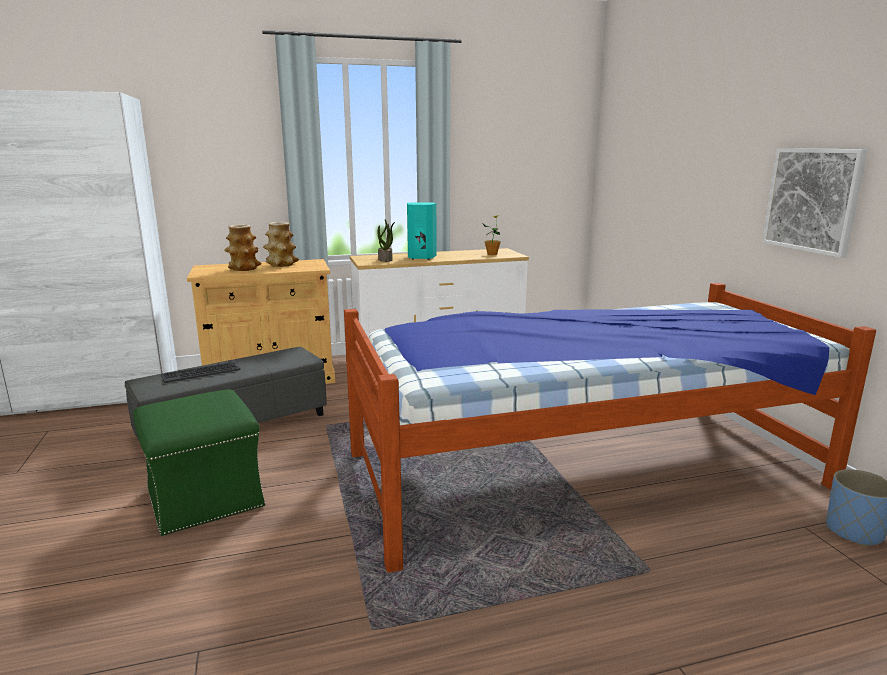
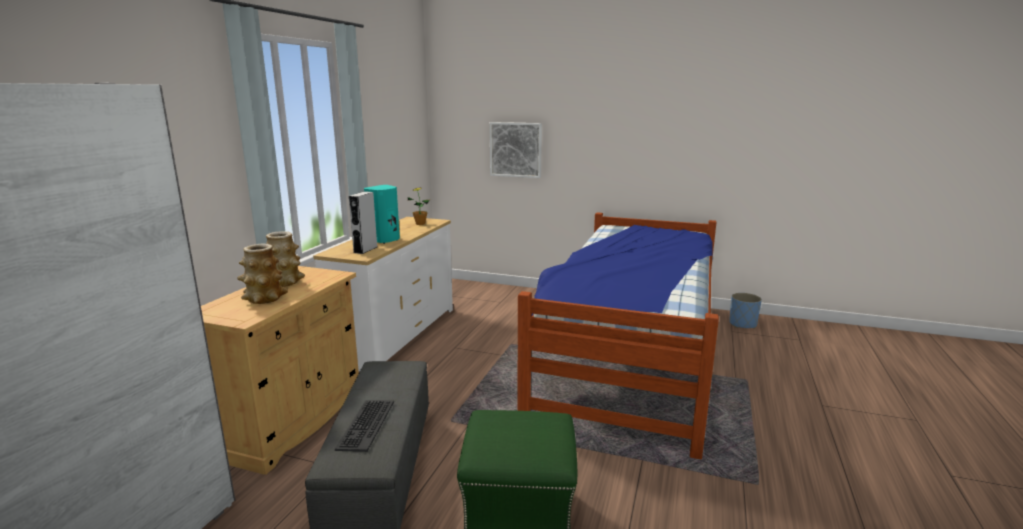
camera: 55 degrees left, 0 degrees up
(385, 260) = (365, 249): potted plant -> grey speaker
(812, 200) = (661, 155): picture -> picture (515, 149)

